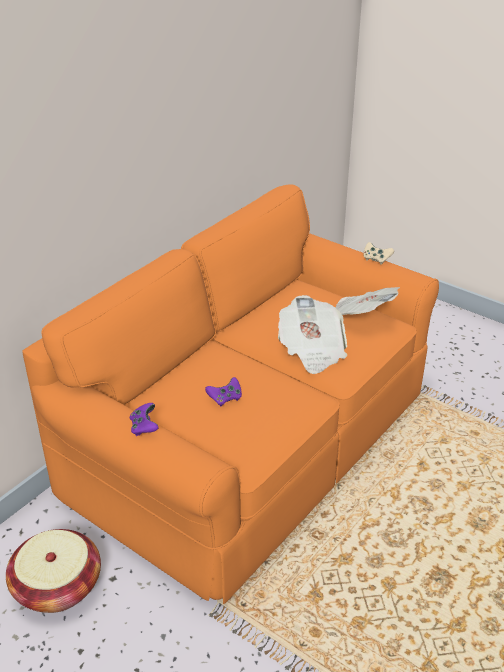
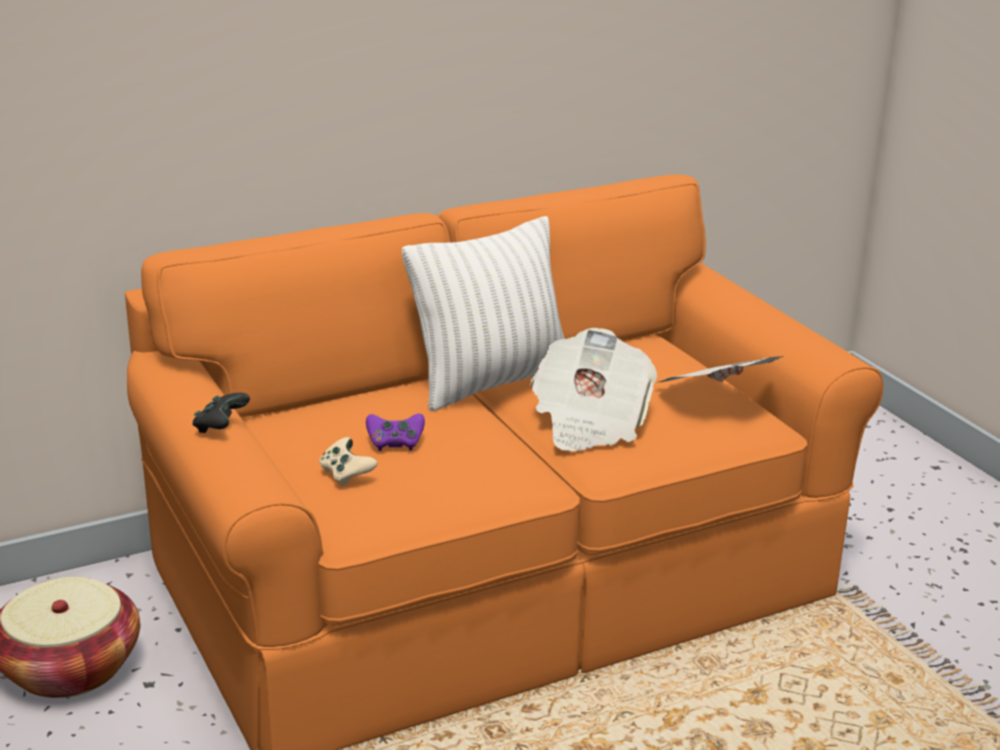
camera: 25 degrees right, 10 degrees down
(144, 427) = (220, 426): purple game controller -> black game controller
(240, 339) = (491, 383): none -> white pillow
(376, 259) = (789, 320): beige game controller -> beige game controller (346, 475)

